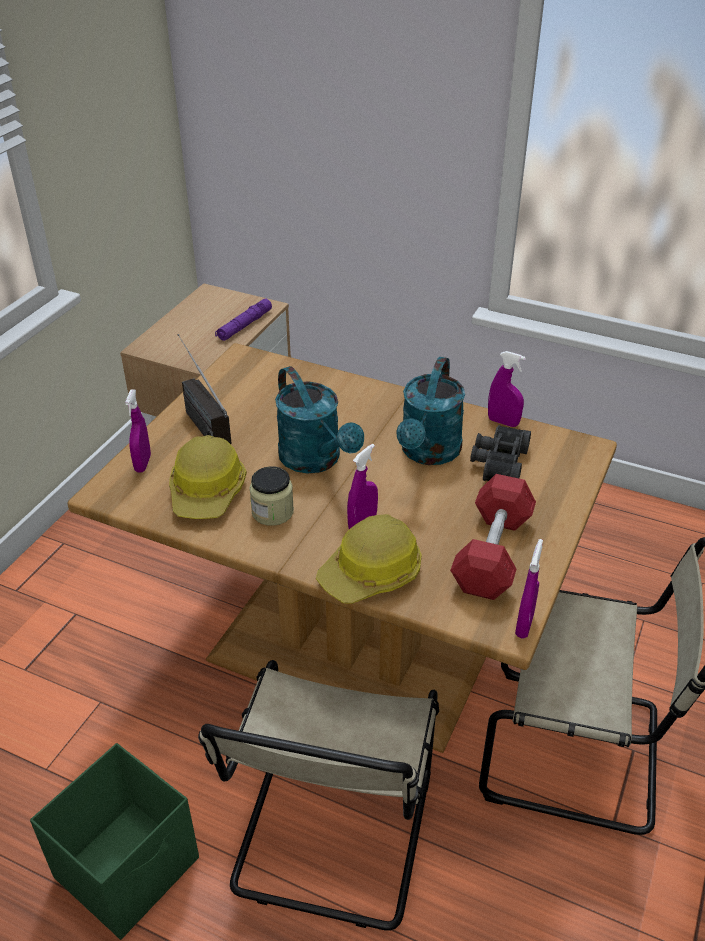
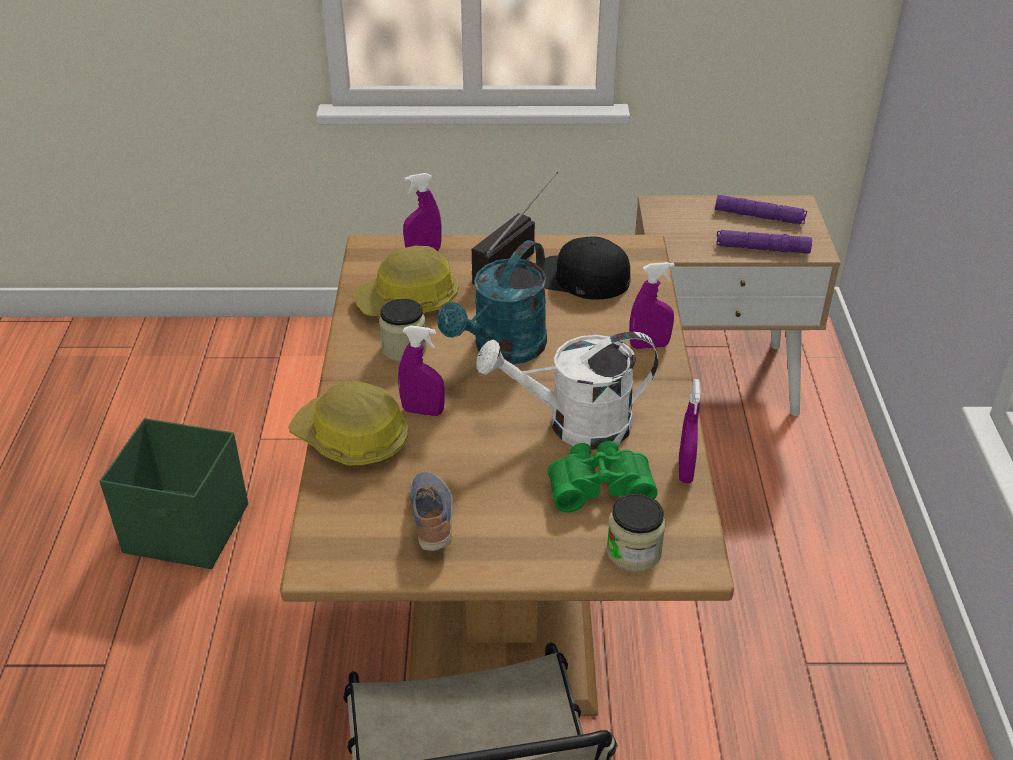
camera: 65 degrees right, 0 degrees up
(206, 312) = (759, 217): none -> purple flashlight
(255, 395) = (580, 278): none -> black cap
(331, 838) = (266, 657): beige chair -> none
(428, 453) = (574, 425): turquoise watering can -> white watering can
(492, 553) = (433, 520): red dumbbell -> shoe
(497, 463) = (599, 485): black binoculars -> green binoculars
(524, 625) = (330, 573): purple spray bottle -> purple spray bottle (649, 345)
(568, 469) = (634, 552): none -> jar

